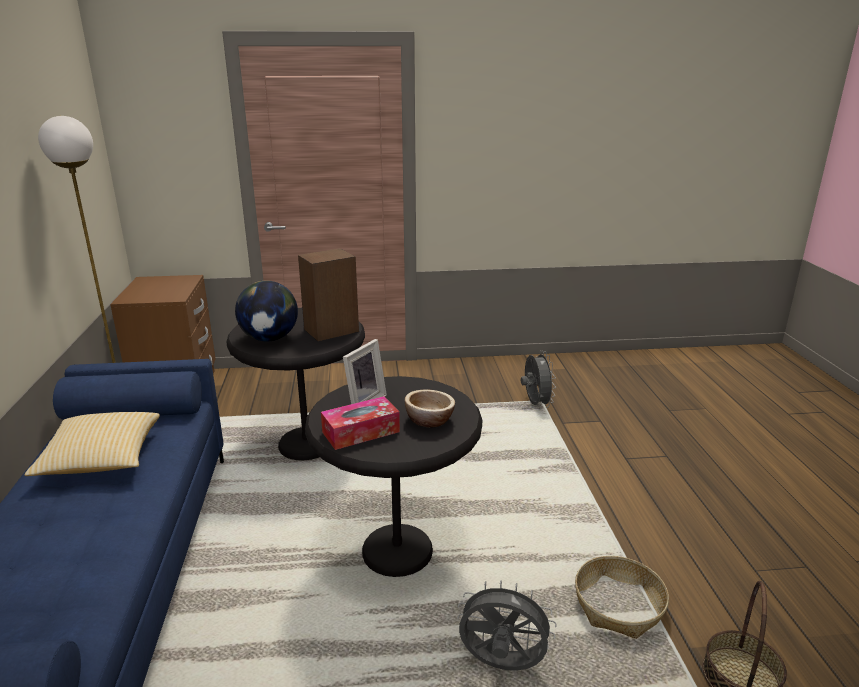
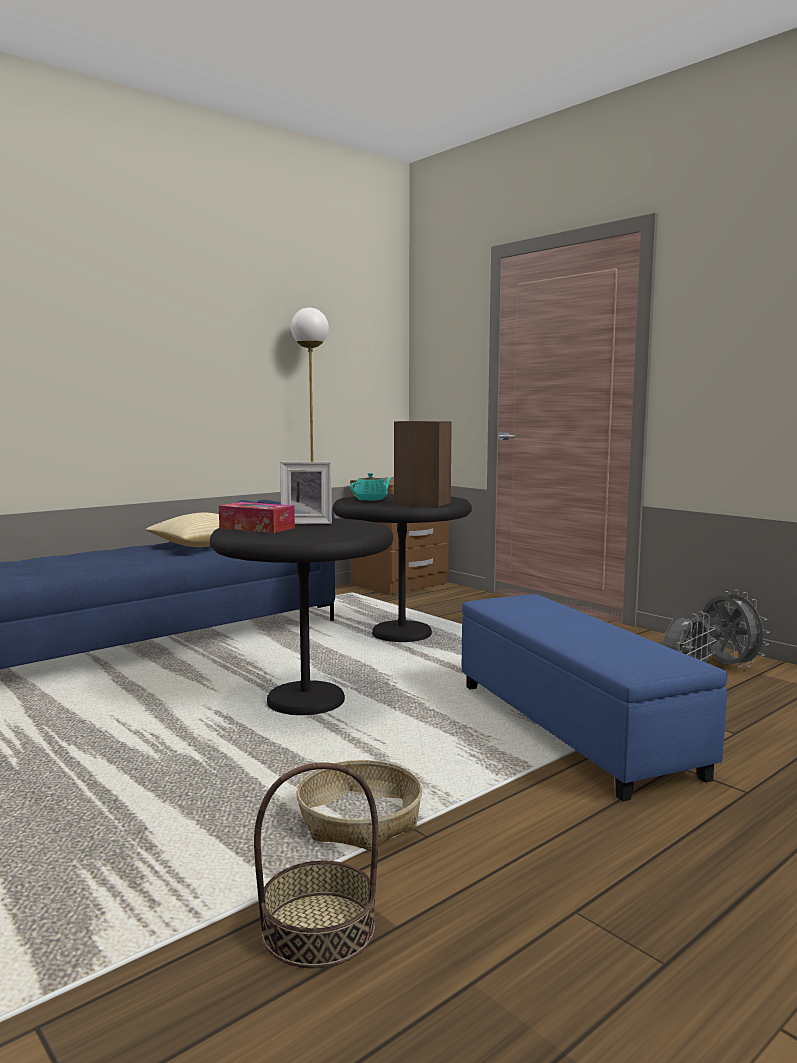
camera: 55 degrees right, 15 degrees down
(269, 339) = (371, 499): globe -> turquoise teapot
(429, 420) = (309, 535): bowl -> none
(501, 665) = (202, 779): grey fan -> grey fan (727, 666)
(551, 463) = (573, 728): none -> blue ottoman

